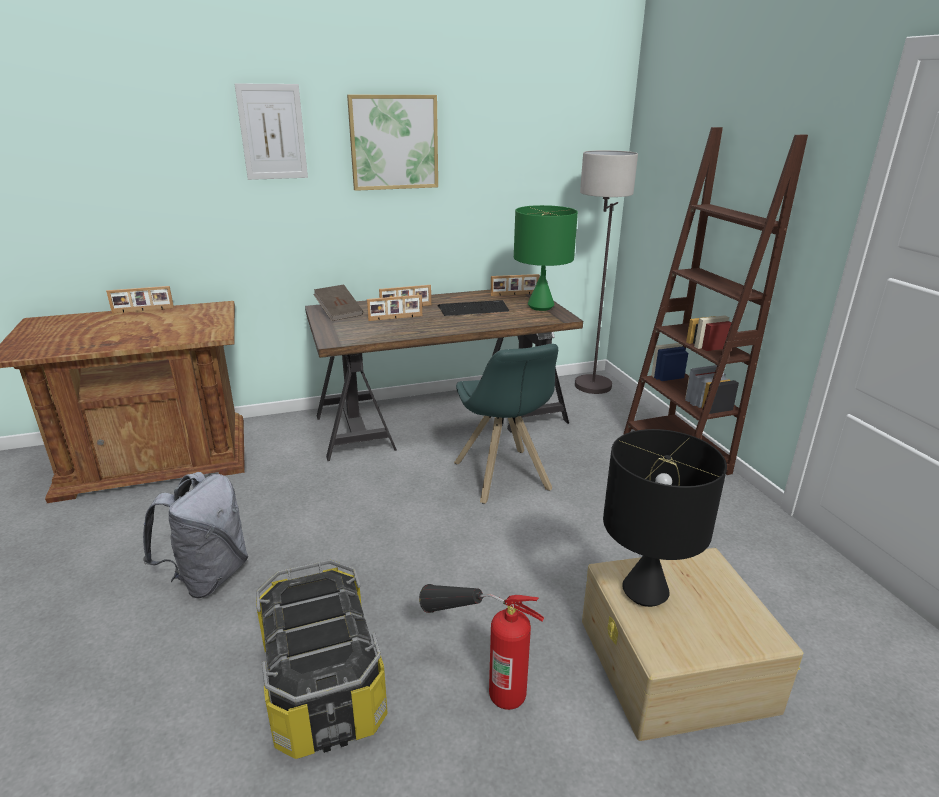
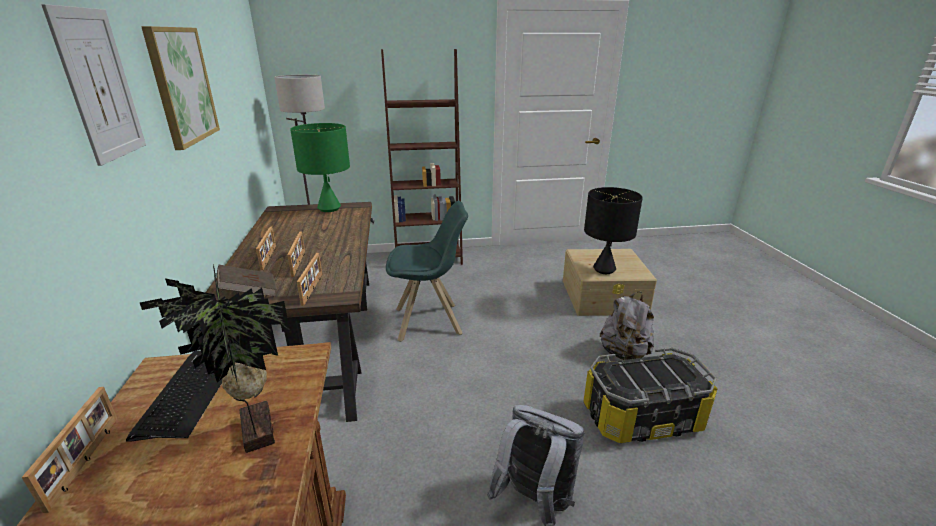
camera: 80 degrees left, 0 degrees up
(140, 336) = (254, 432): none -> potted plant
(473, 309) = (308, 230): keyboard -> keyboard (189, 393)
(478, 678) = (624, 354): fire extinguisher -> grey backpack
(514, 294) = (285, 214): picture frame -> picture frame (313, 289)

